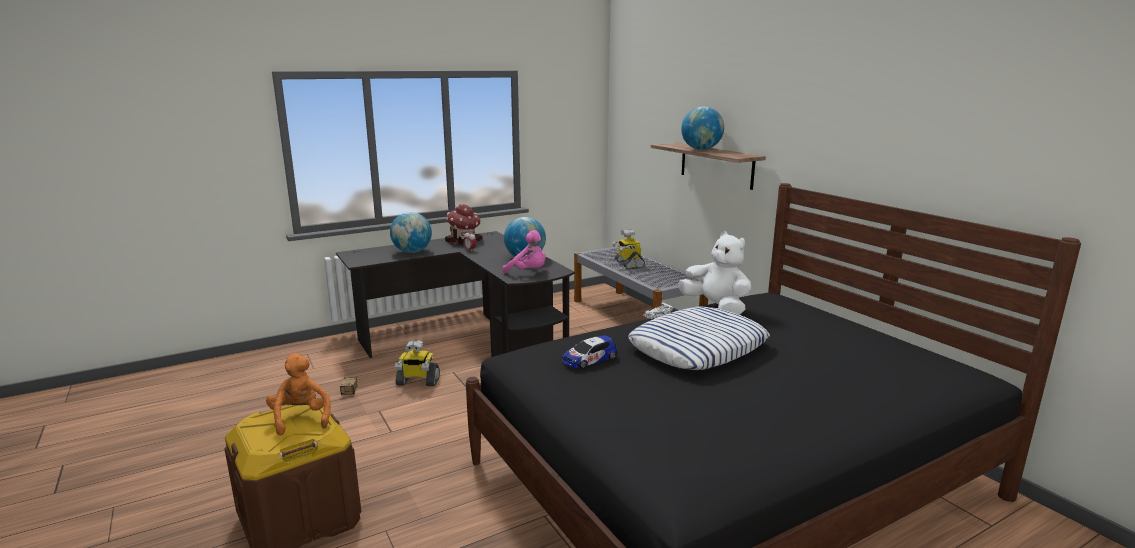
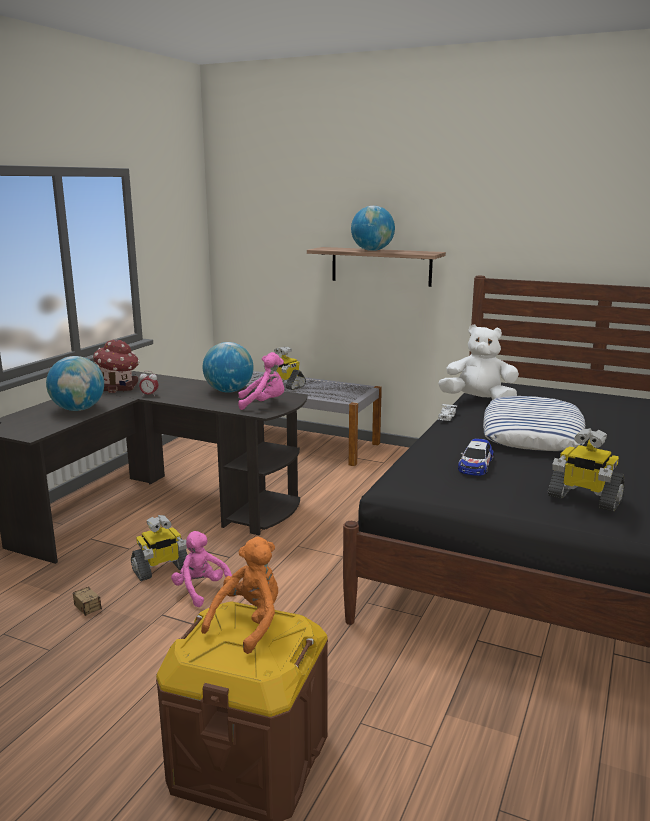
camera: 35 degrees left, 0 degrees up
(301, 418) = (249, 623): orange plush toy -> orange plush toy turned 90 degrees clockwise
(420, 404) = (201, 590): none -> pink plush toy
(618, 413) = (584, 498): none -> toy robot

